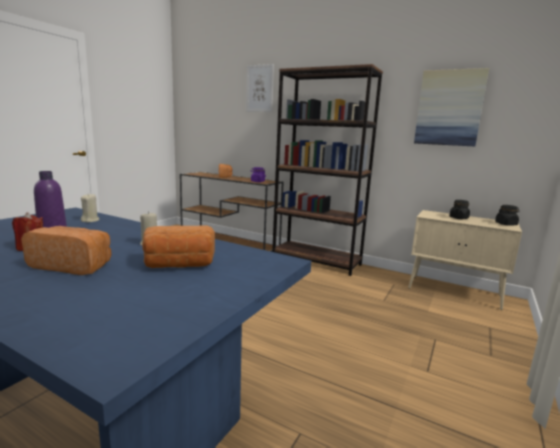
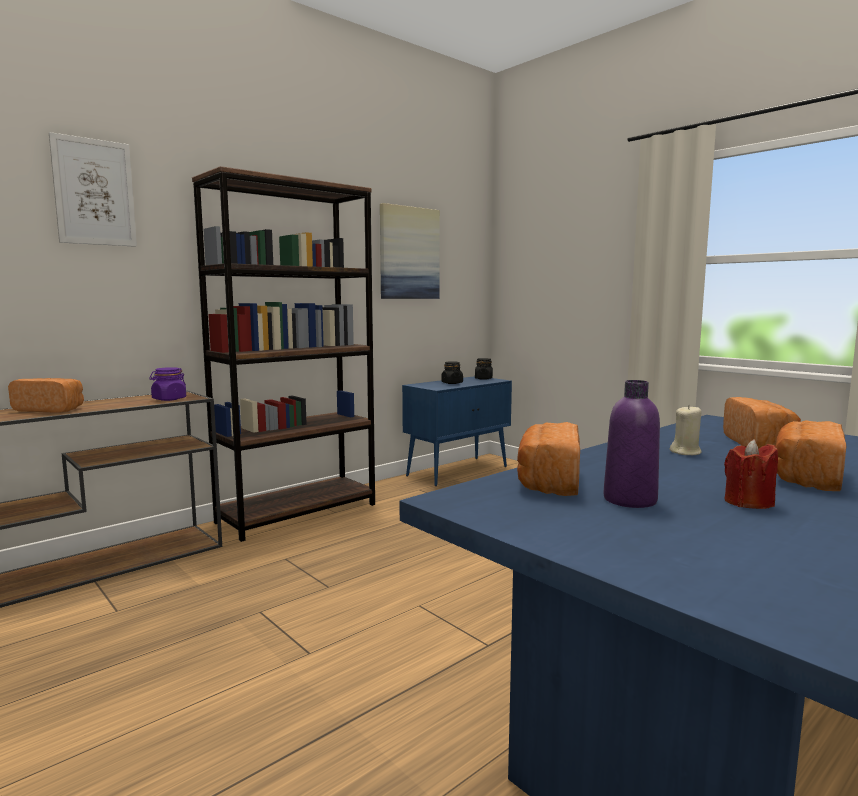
camera: 70 degrees left, 5 degrees down
(90, 220) = (547, 482): beige candle -> bread
(455, 292) = (458, 471): beige cabinet -> blue cabinet

